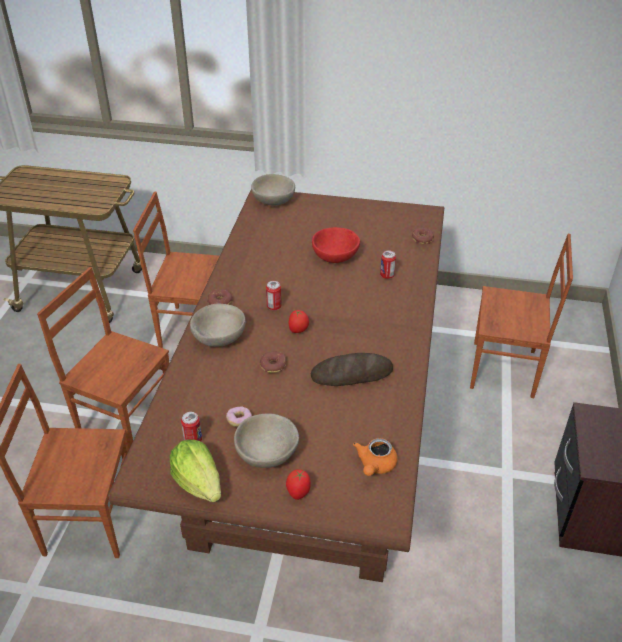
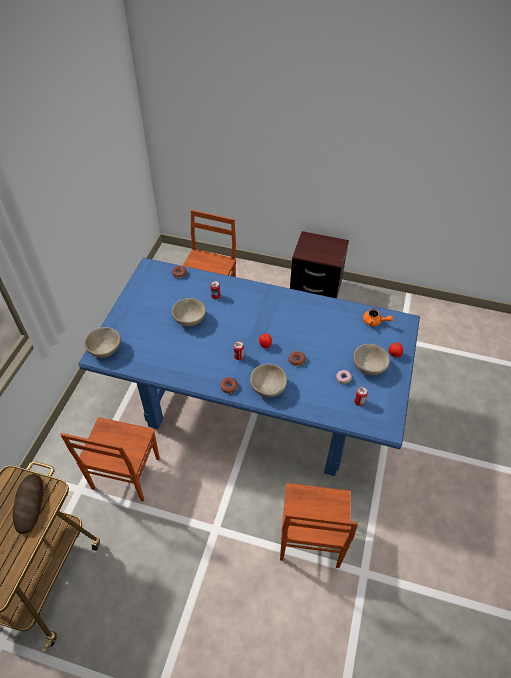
camera: 85 degrees left, 10 degrees up
(126, 420) = (220, 521): brown chair -> none
(198, 483) = (390, 399): lettuce -> none
(312, 442) = (256, 403): brown dining table -> blue dining table
(335, 257) = (190, 319): red bowl -> beige bowl
(351, 374) = (306, 323): bread -> bread (29, 504)

